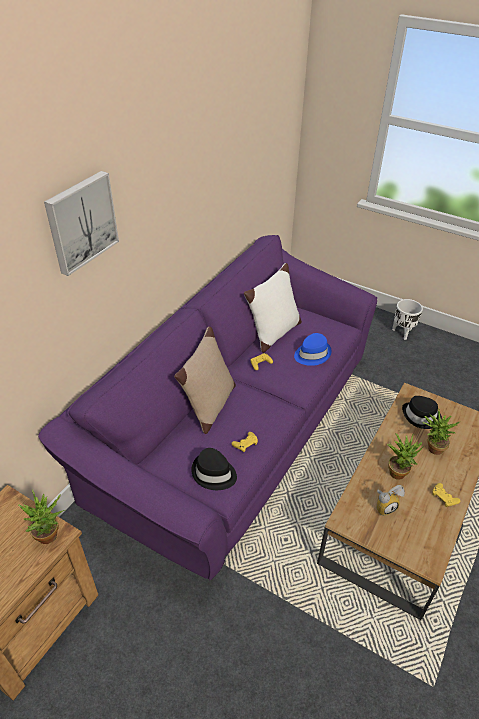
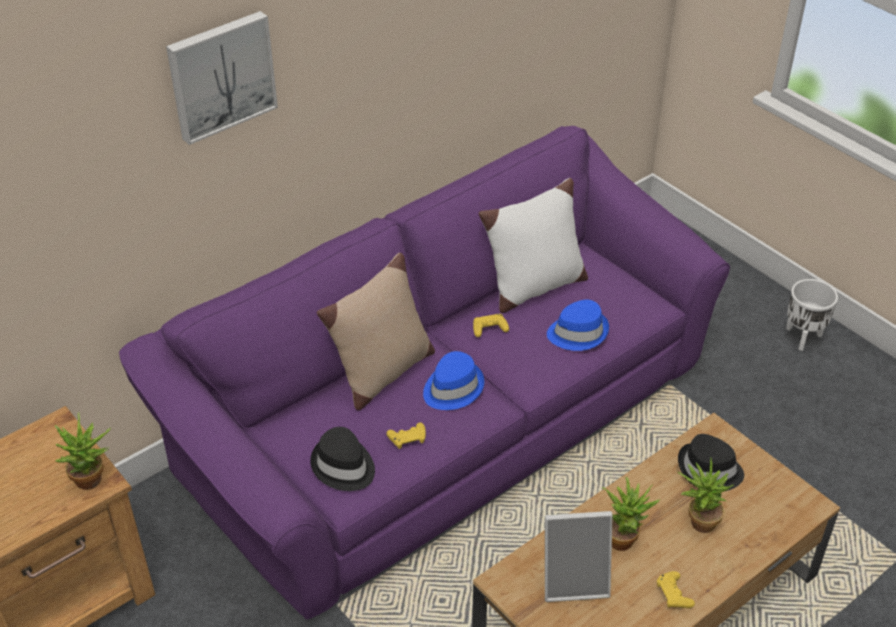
camera: 20 degrees right, 0 degrees up
(257, 405) = (452, 388): none -> blue hat
(385, 506) = (574, 580): alarm clock -> picture frame

